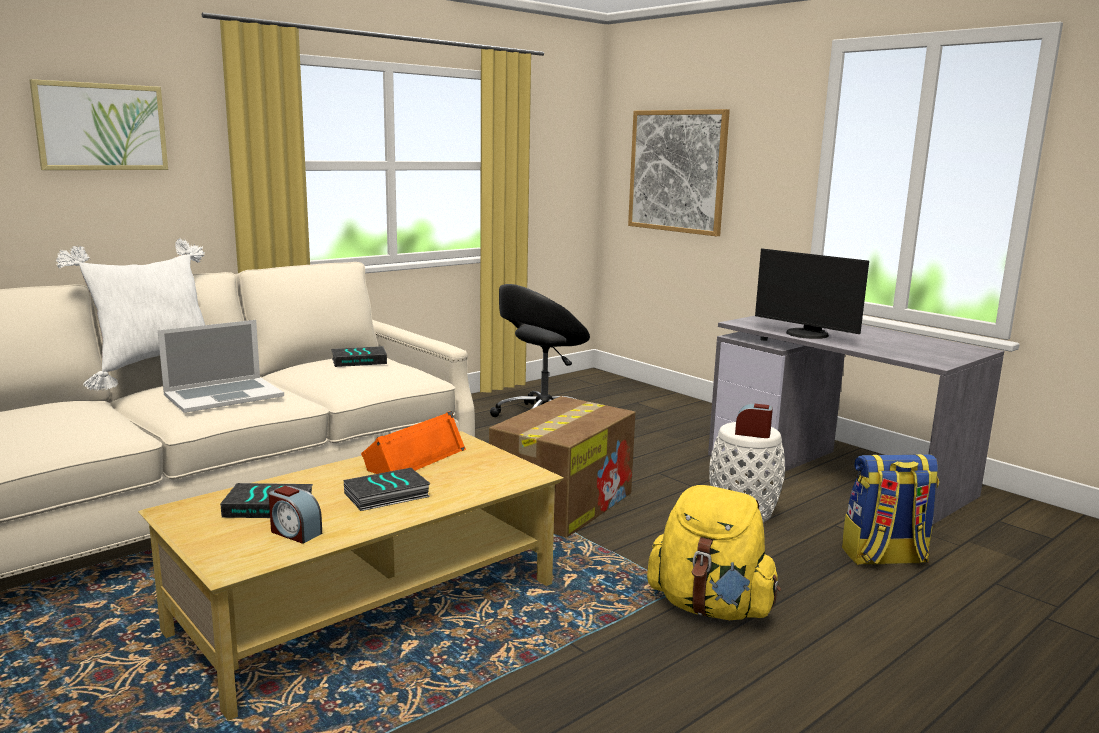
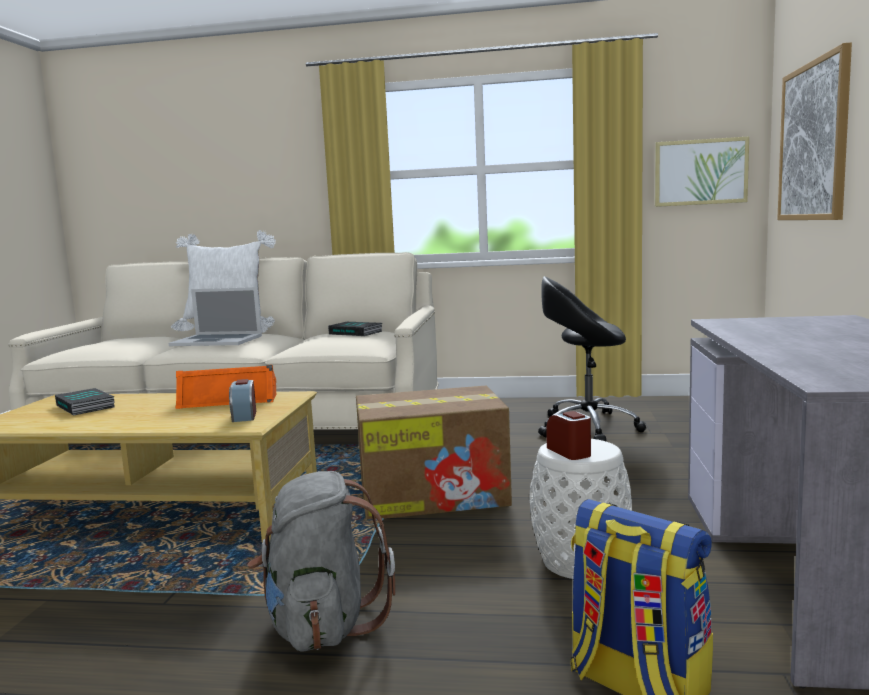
camera: 50 degrees right, 5 degrees down
(101, 127) = (250, 156): picture -> picture (700, 172)
(295, 532) = (46, 421): alarm clock -> alarm clock (244, 416)
(386, 496) = (141, 416): book -> none
(710, 607) = (322, 624): yellow backpack -> grey backpack
(806, 334) = (758, 336): monitor -> none

